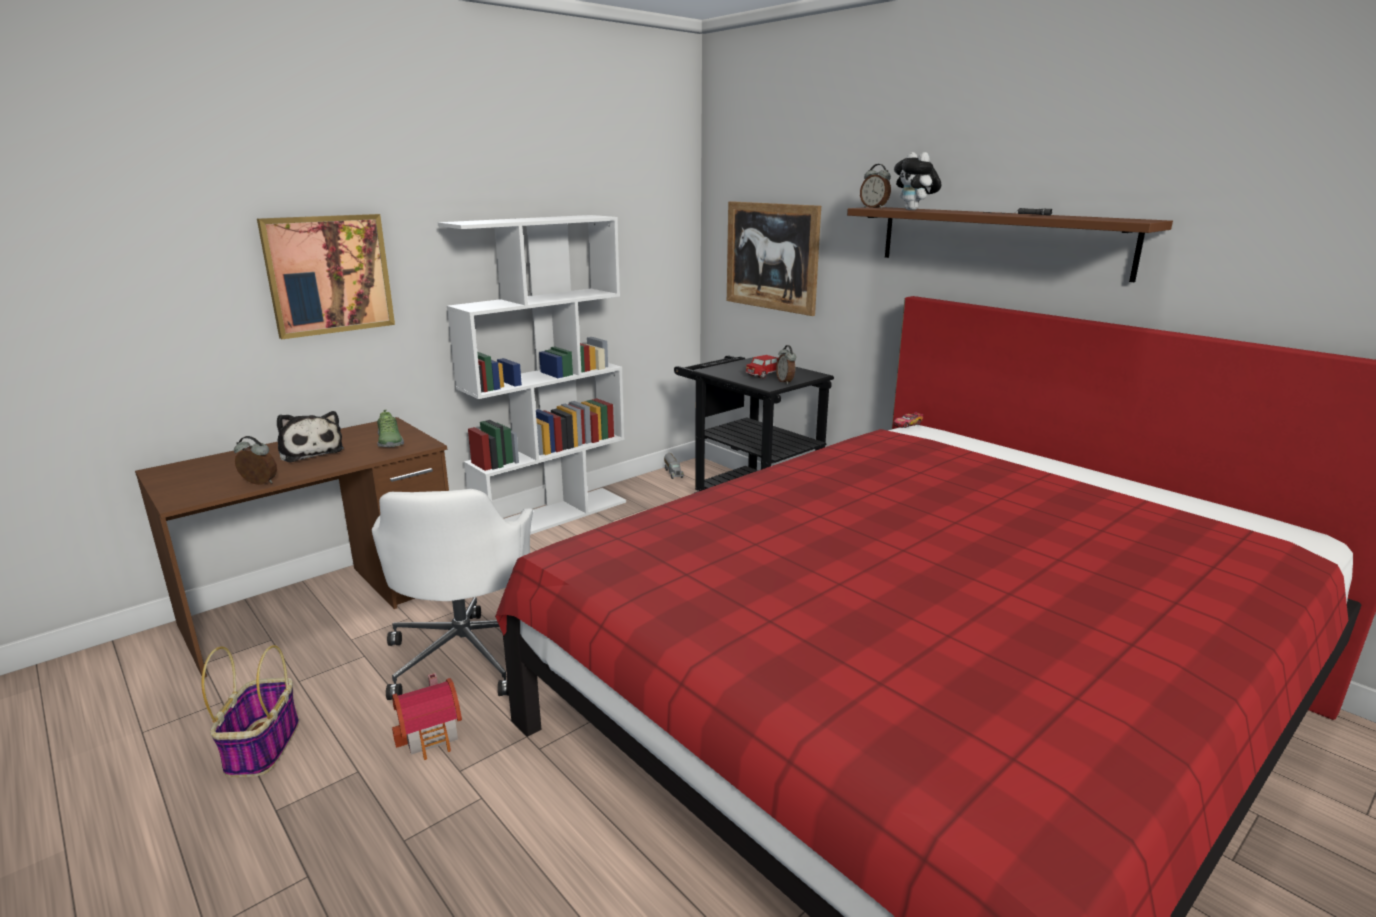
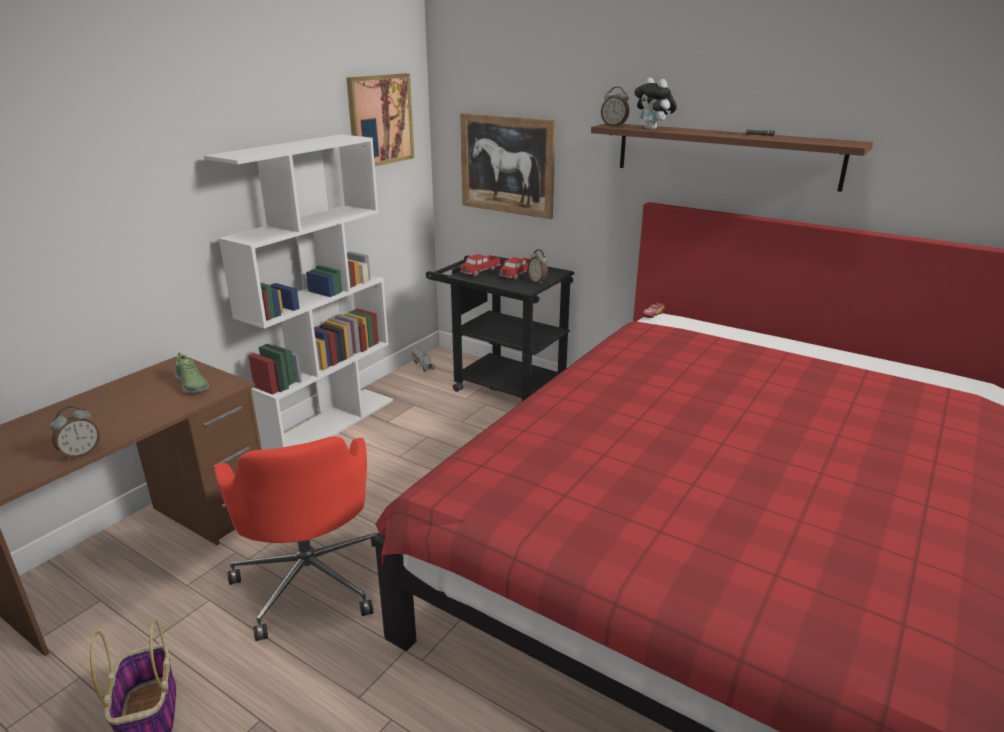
camera: 15 degrees left, 5 degrees up
(258, 484) = (81, 453): alarm clock -> alarm clock turned 135 degrees clockwise
(310, 451) = (113, 407): plush toy -> none
(329, 274) = (100, 220): picture -> picture (380, 120)
(432, 735) = (316, 667): toy house -> none
(467, 653) = (311, 578): white office chair -> red office chair
(729, 369) = (480, 271): none -> toy truck

